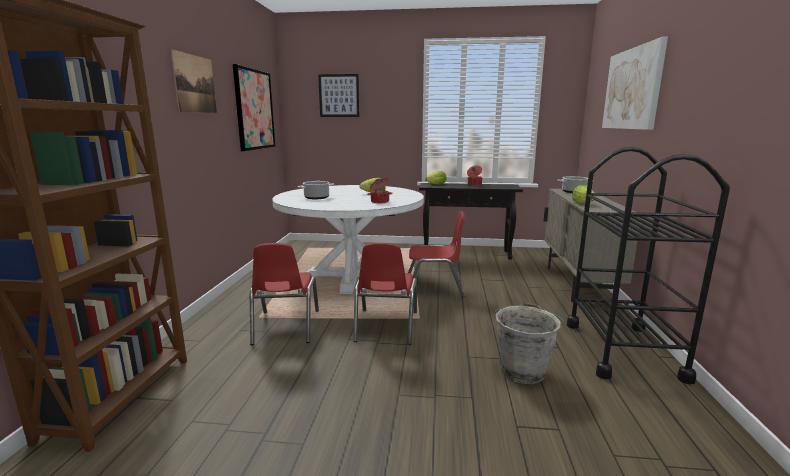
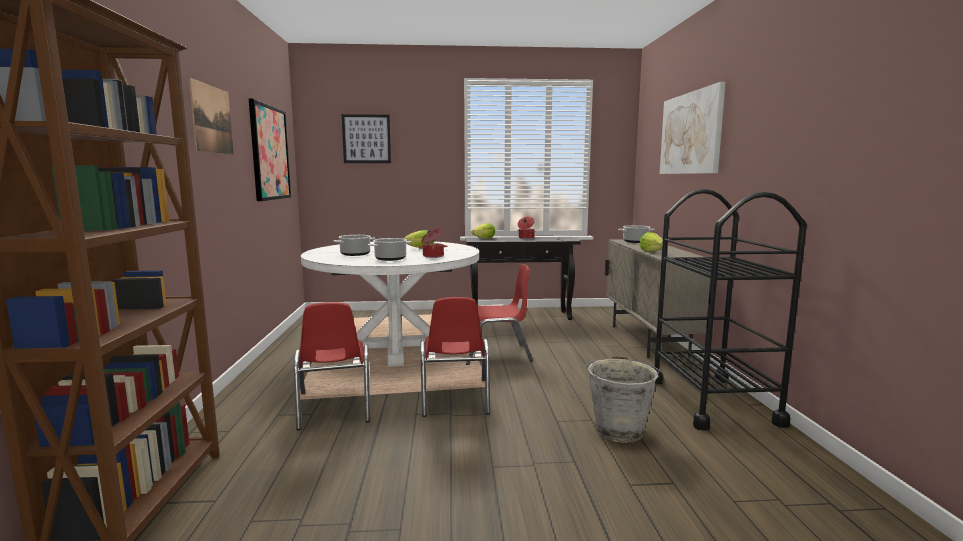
camera: 10 degrees left, 5 degrees down
(342, 203) = (391, 259): none -> cooking pot

